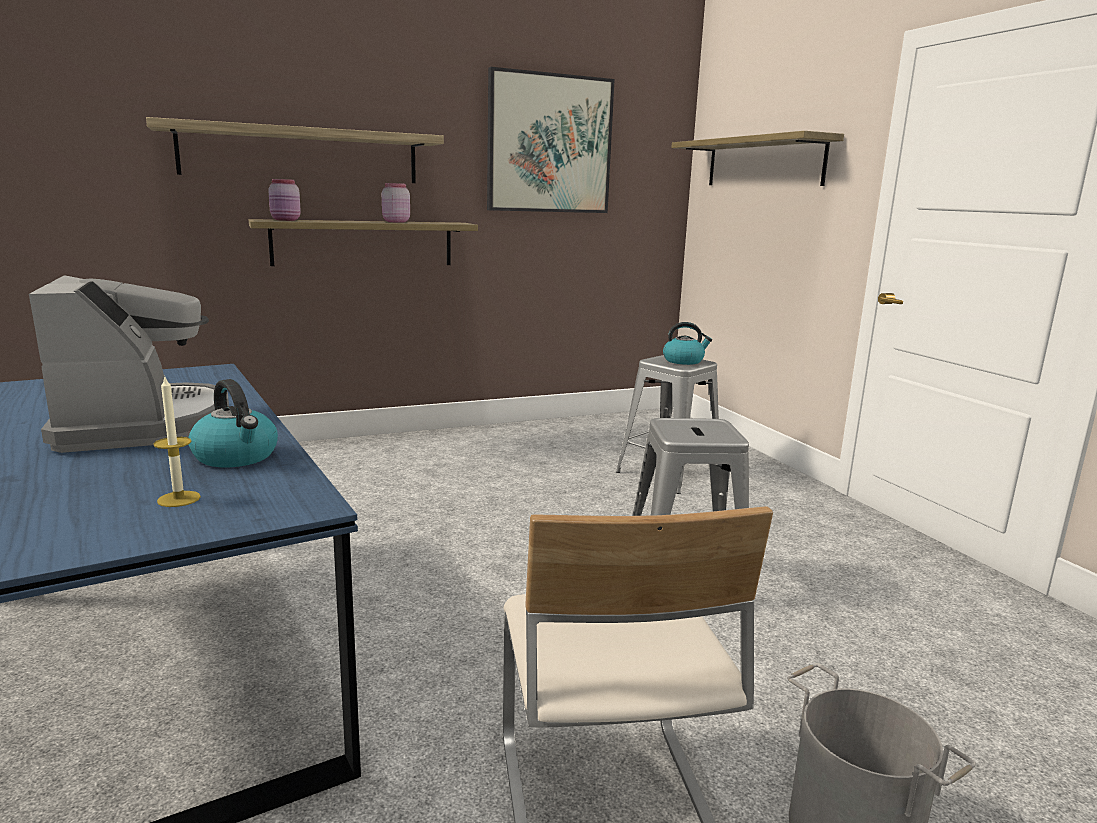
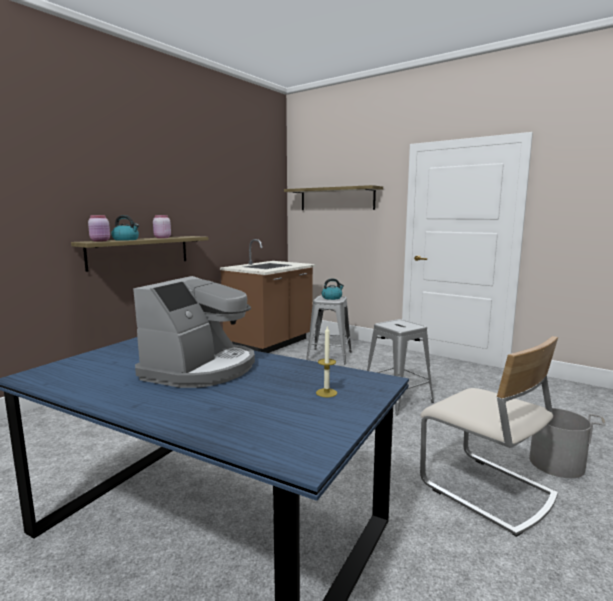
camera: 30 degrees left, 5 degrees down
(142, 423) = (201, 369): coffee machine -> coffee machine turned 75 degrees clockwise
(236, 456) = (296, 371): kettle -> kettle (126, 239)
(301, 154) = (102, 199): shelf -> none
(549, 144) = (228, 190): picture -> none
(598, 431) = (270, 344): none -> brown counter

